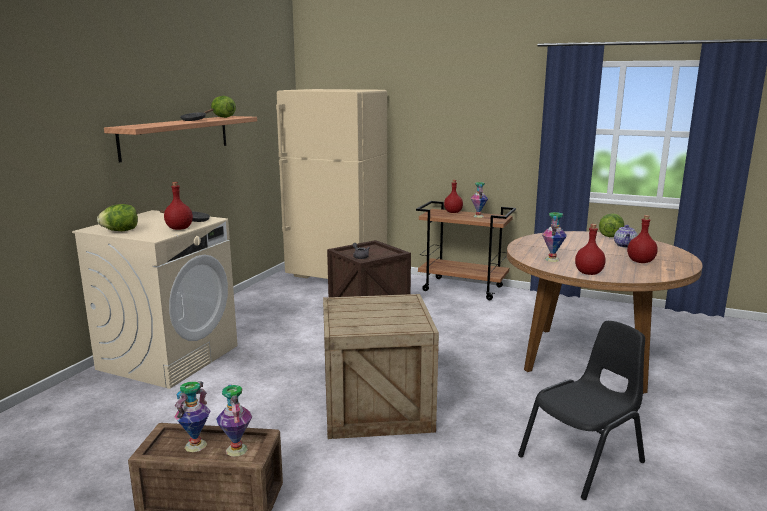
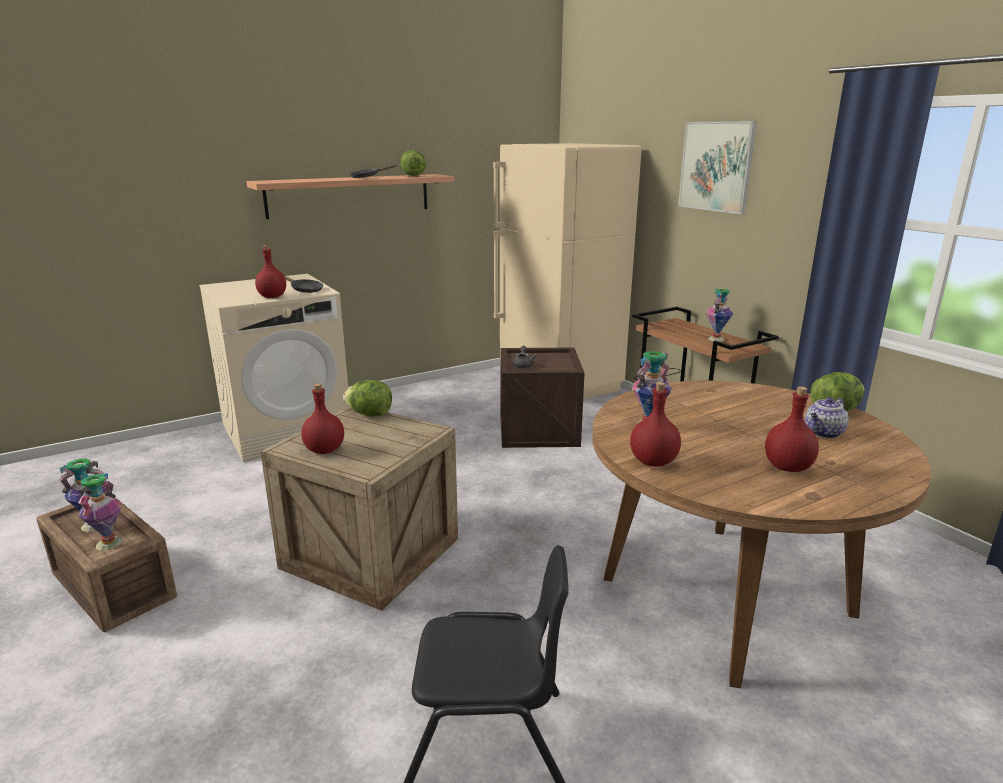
camera: 35 degrees right, 5 degrees up
(121, 231) = (227, 291): lettuce -> lettuce (370, 414)
(453, 103) = (716, 166): none -> picture
(453, 212) = (692, 328): red bottle -> red bottle (324, 450)

